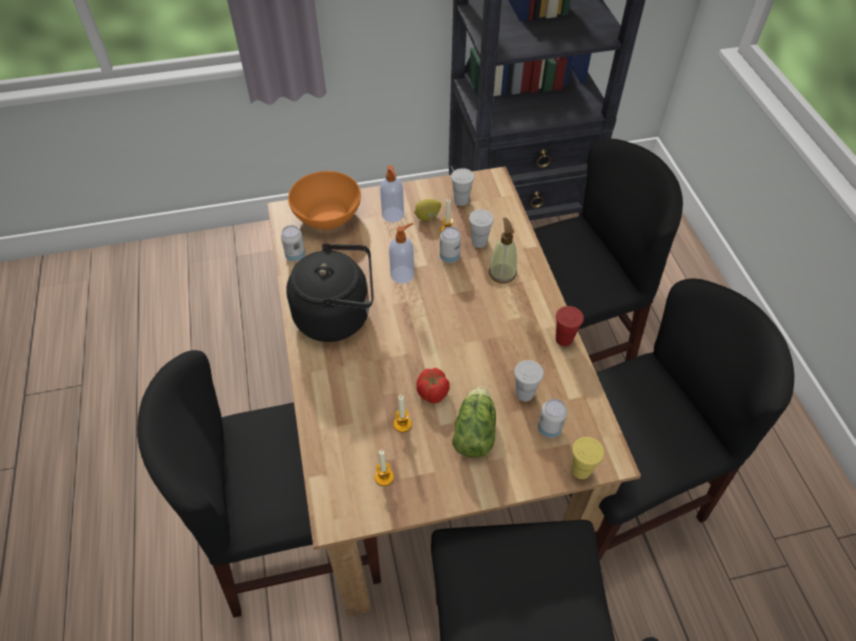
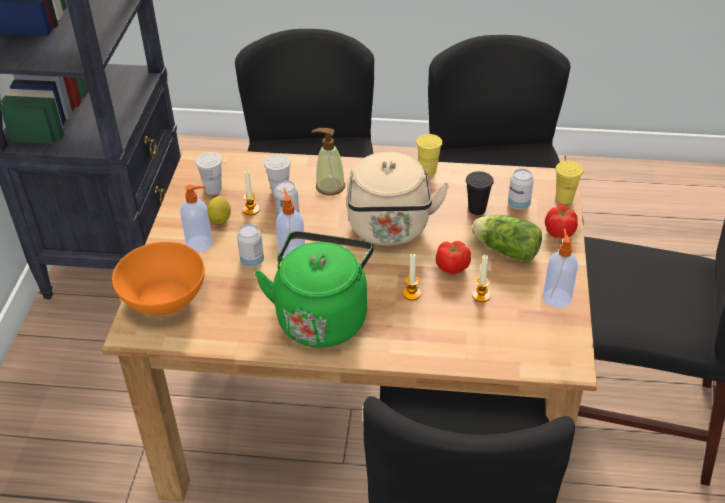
camera: 70 degrees left, 10 degrees down
(295, 256) = (212, 336): can -> can (252, 261)
(338, 315) = (322, 316): black kettle -> green kettle
(384, 477) = (535, 320): candle -> candle (411, 293)
(423, 490) = (556, 297): none -> soap dispenser
(463, 332) = (390, 230): none -> beige kettle
(523, 475) = (559, 231): none -> tomato
(524, 393) = (477, 209): white cup -> black cup
(564, 339) = (428, 170): red cup -> yellow cup

